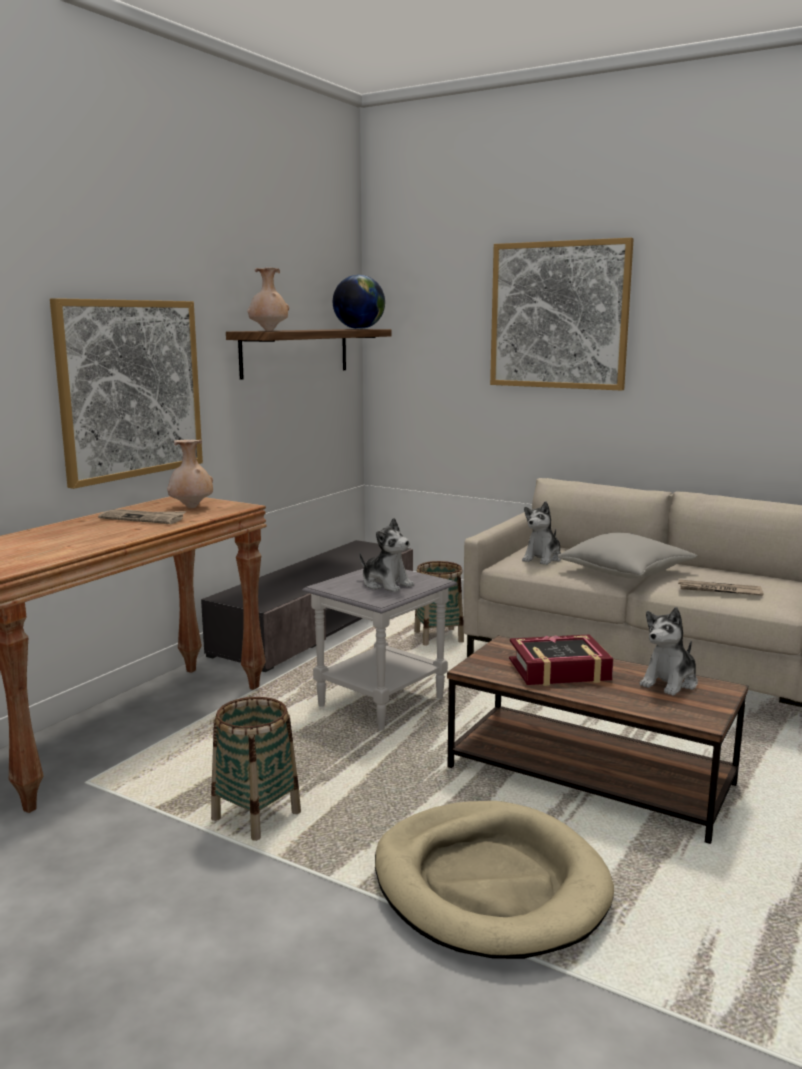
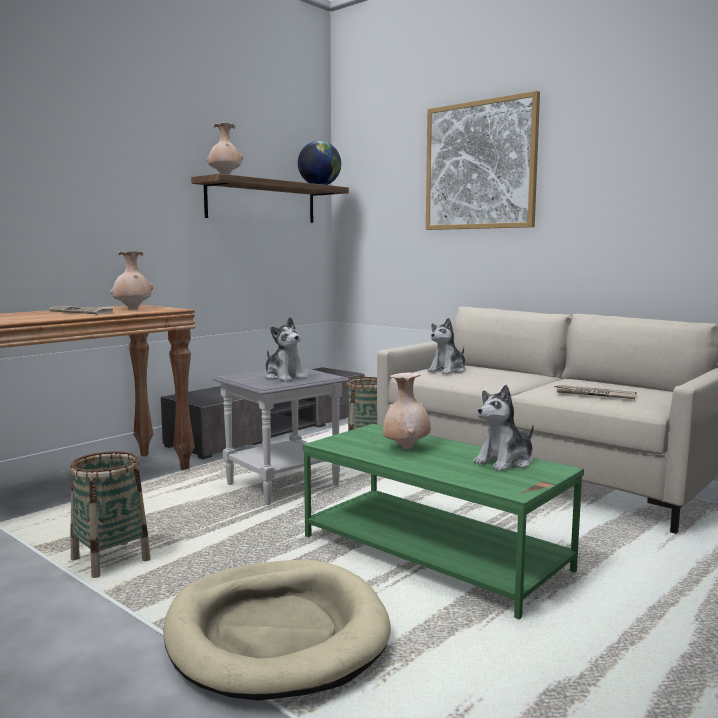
camera: 10 degrees right, 5 degrees down
(131, 389) = (95, 213): picture -> none
(559, 670) = (406, 448): book -> beige vase
(590, 776) = (434, 553): brown coffee table -> green coffee table
(626, 572) = (516, 381): grey pillow -> none

